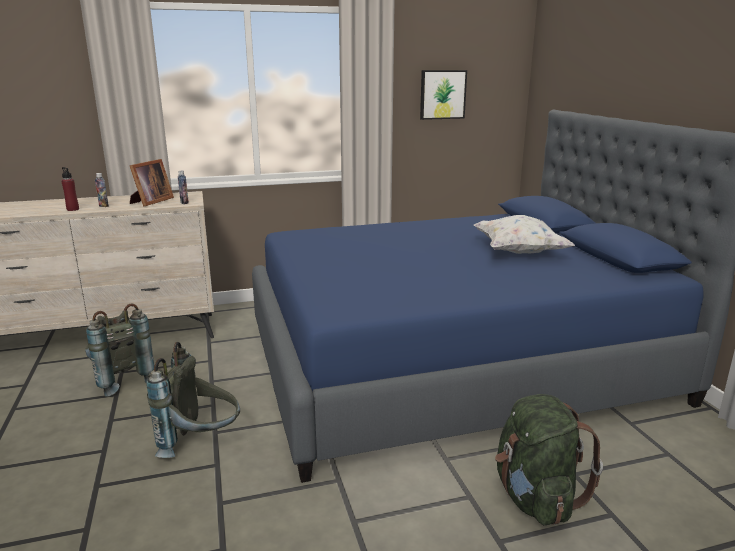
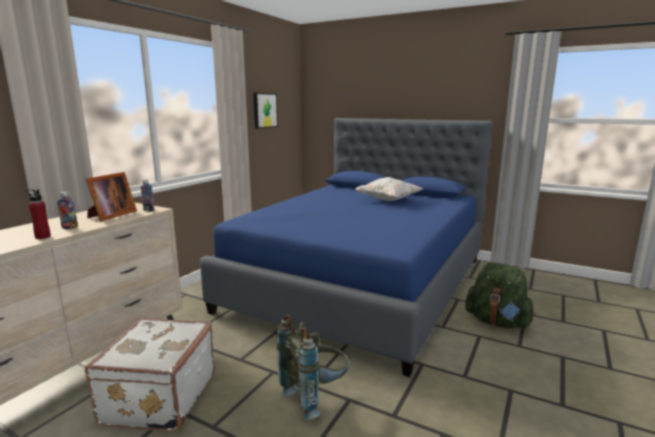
camera: 45 degrees left, 5 degrees down
(122, 379) = (158, 398): grey backpack -> white suitcase
(151, 202) = (111, 216): picture frame -> picture frame turned 45 degrees clockwise

